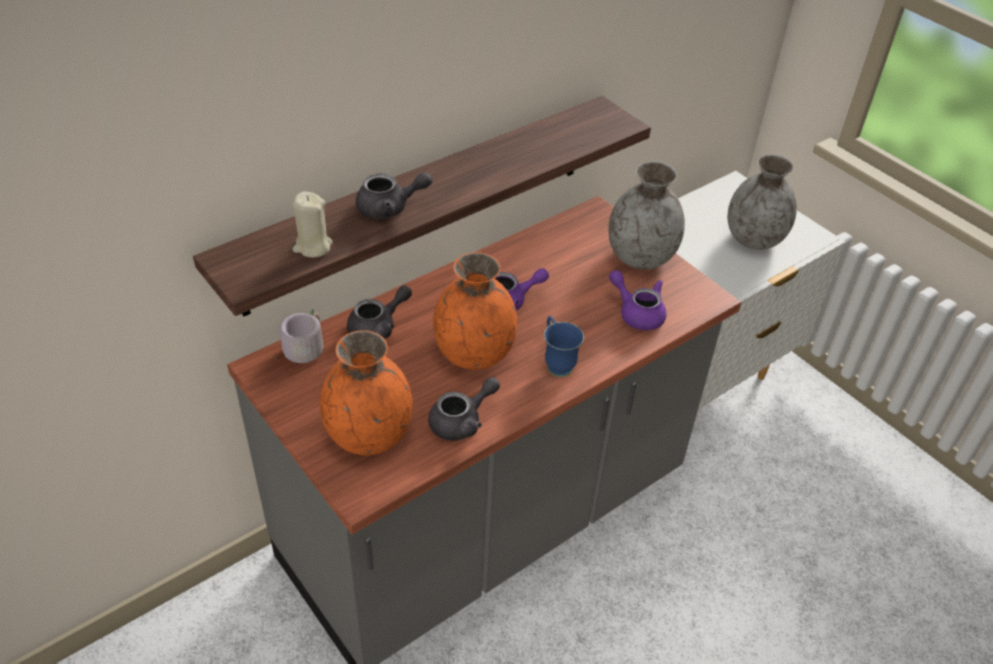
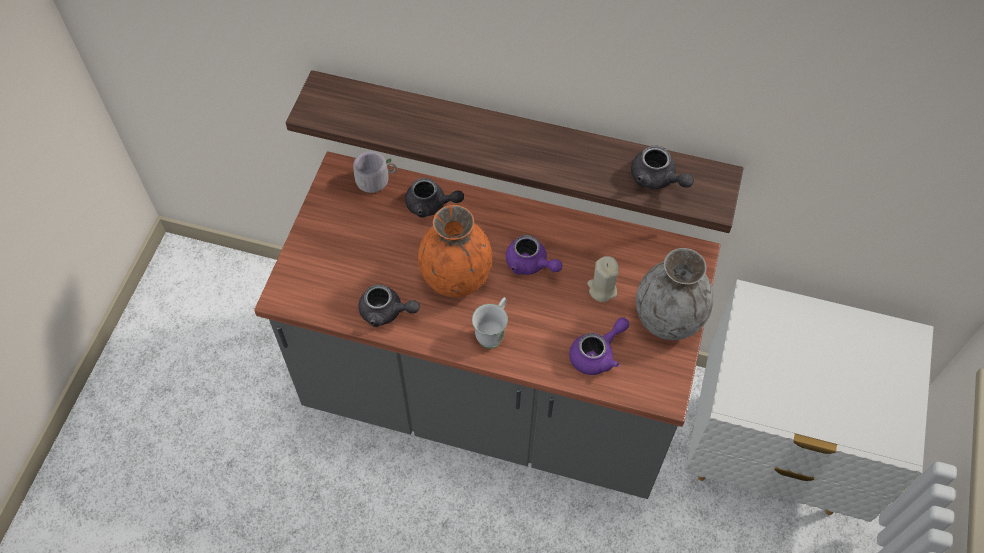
camera: 55 degrees right, 15 degrees up
(312, 246) = (374, 121): beige candle -> beige candle (602, 289)
(369, 434) = (331, 268): orange vase -> none
(390, 208) = (454, 132): grey teapot -> grey teapot (657, 179)
(556, 362) = (493, 333): blue mug -> white mug
(637, 313) = (597, 354): purple teapot -> purple teapot turned 45 degrees clockwise
(754, 239) = (841, 394): grey vase -> none

